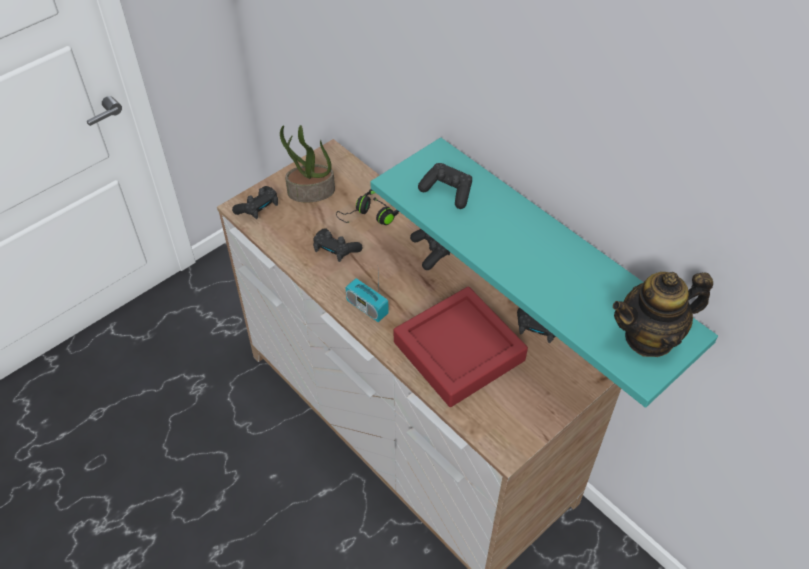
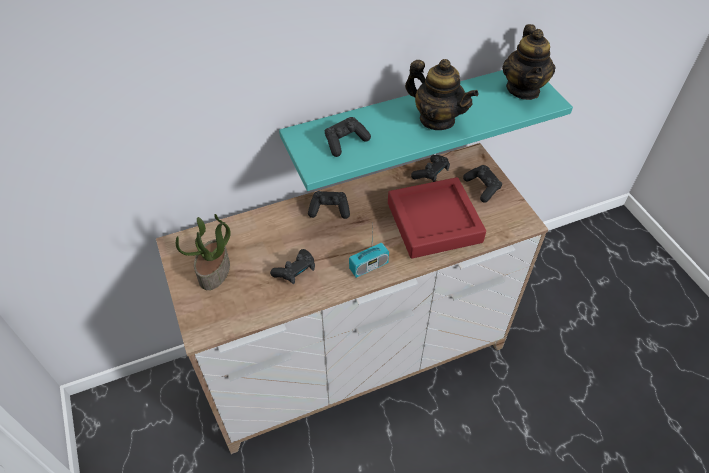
camera: 70 degrees left, 0 degrees up
(258, 208) = (211, 318): black game controller -> black game controller (482, 187)
(373, 214) = (268, 234): black headphones -> none
(531, 260) = (437, 119): none -> teapot

